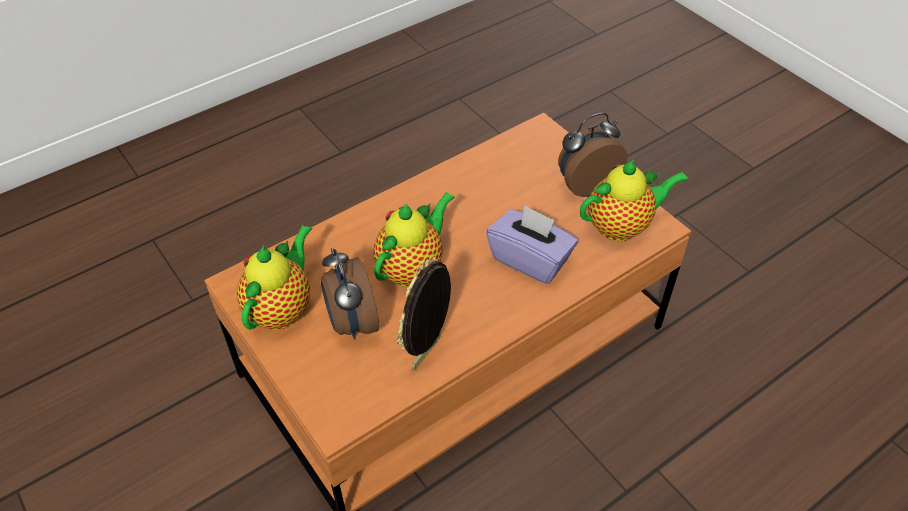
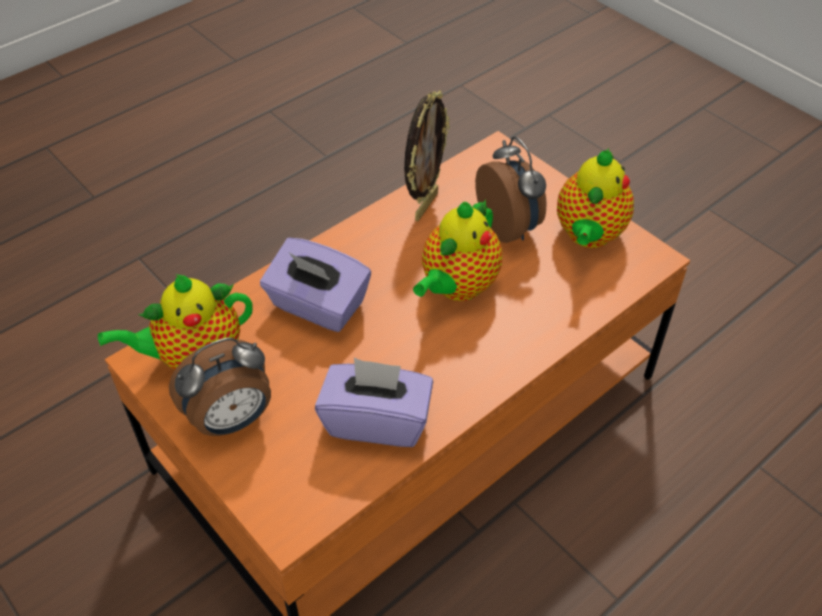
camera: 175 degrees right, 0 degrees up
(486, 178) = (377, 420): none -> purple tissue box

